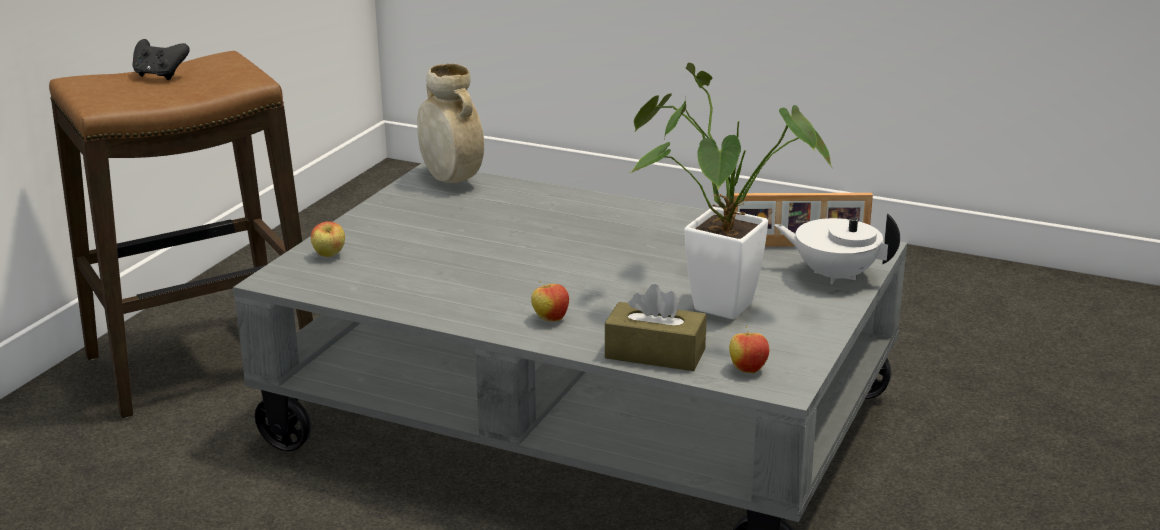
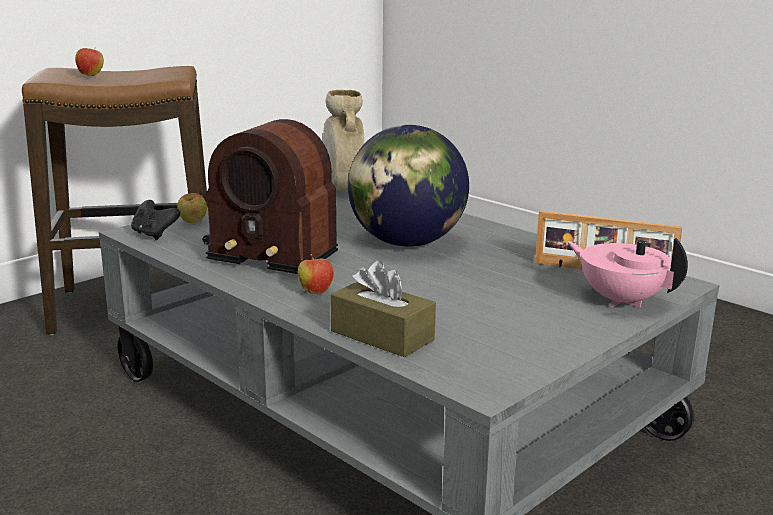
camera: 20 degrees right, 5 degrees down
(160, 76) = (119, 72): black game controller -> black game controller (154, 235)
(449, 273) = (270, 247): none -> radio
(586, 244) = (406, 243): none -> globe
(710, 303) = (476, 303): potted plant -> none
(748, 369) = (461, 366): apple -> apple (91, 75)
(834, 275) = (621, 300): white teapot -> pink teapot

